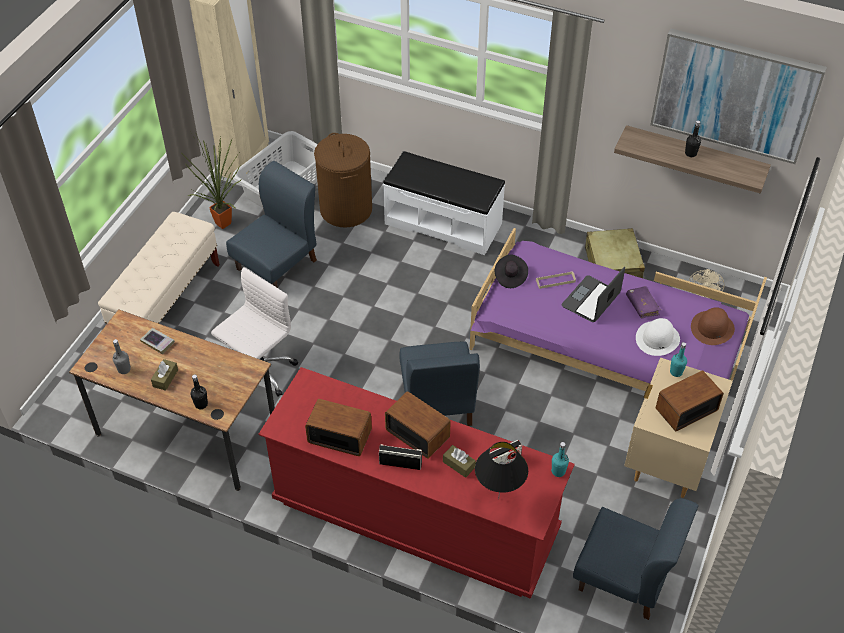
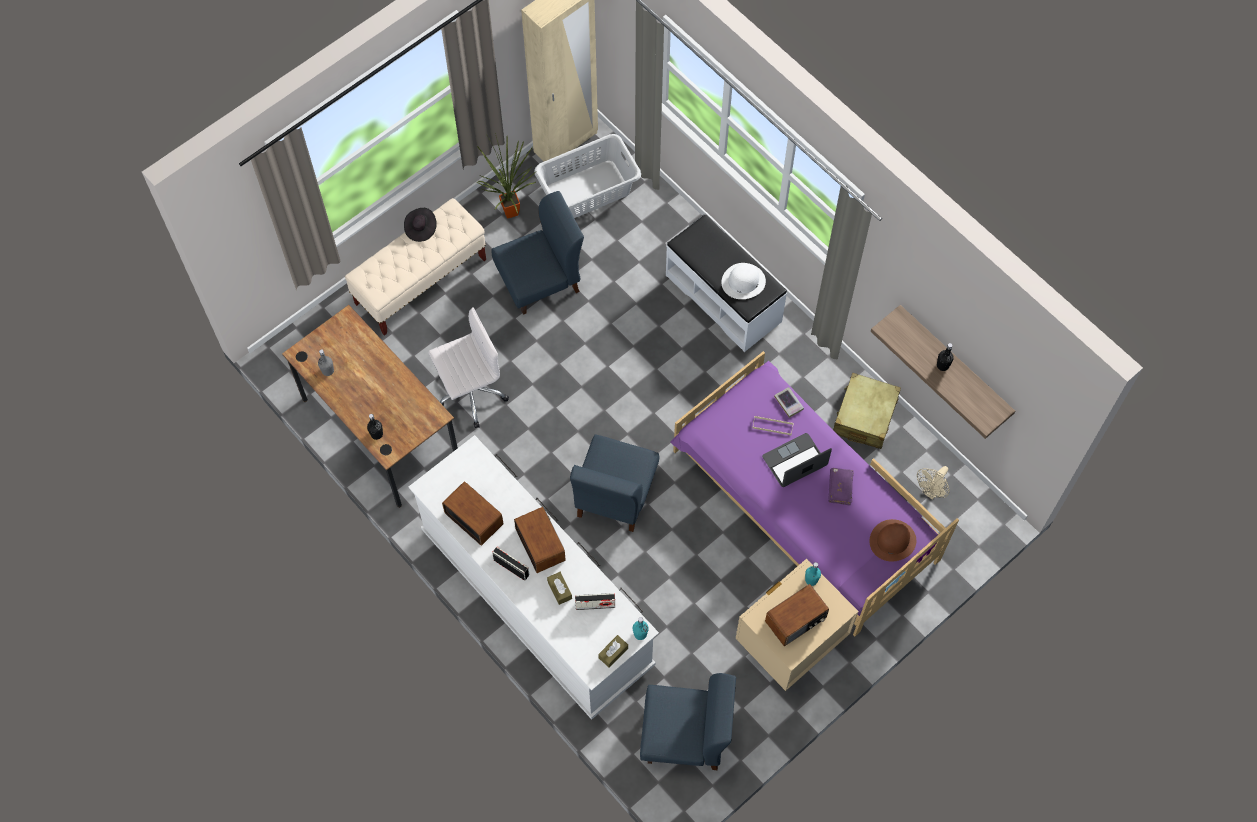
camera: 25 degrees right, 15 degrees up
(157, 342) = (367, 354): book -> book (788, 403)
(165, 378) = (358, 394): brown tissue box -> brown tissue box (613, 653)
(345, 209) = (636, 242): brown laundry basket -> none
(415, 516) = (537, 598): red dresser -> white dresser
(498, 499) = (575, 637): black table lamp -> none
(510, 277) = (732, 403): black hat -> black hat (421, 229)
(624, 578) = (685, 737): blue chair -> blue chair turned 45 degrees counterclockwise
(657, 338) = (832, 530): white hat -> white hat (743, 282)
(685, 409) = (796, 620): radio -> radio turned 150 degrees clockwise
(735, 94) = (990, 338): picture -> none

